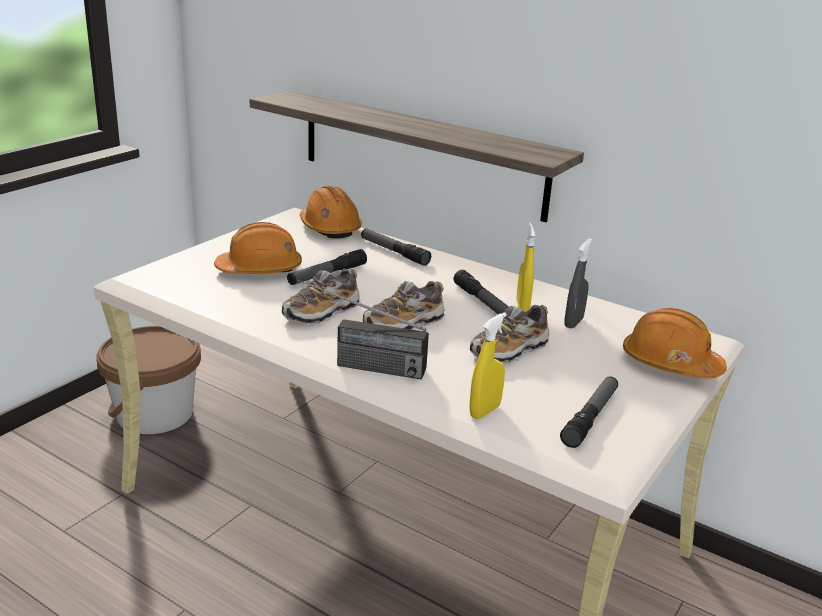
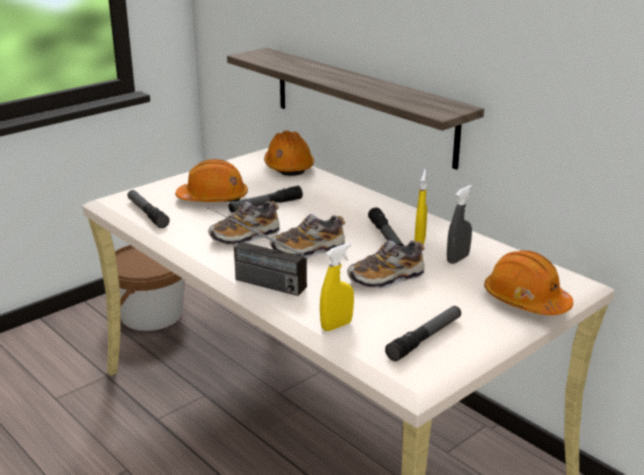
camera: 15 degrees right, 0 degrees up
(394, 252) = (332, 189): flashlight -> flashlight (147, 213)

